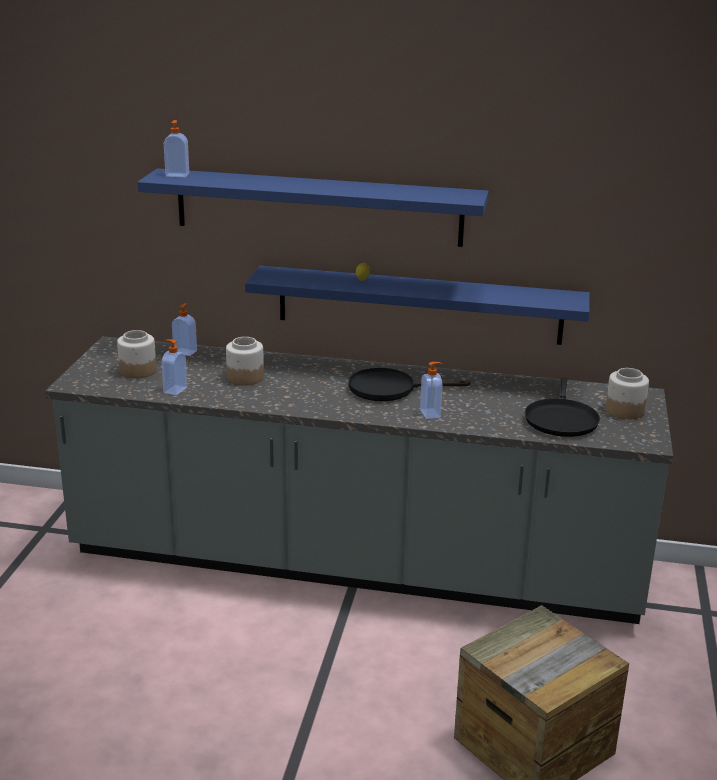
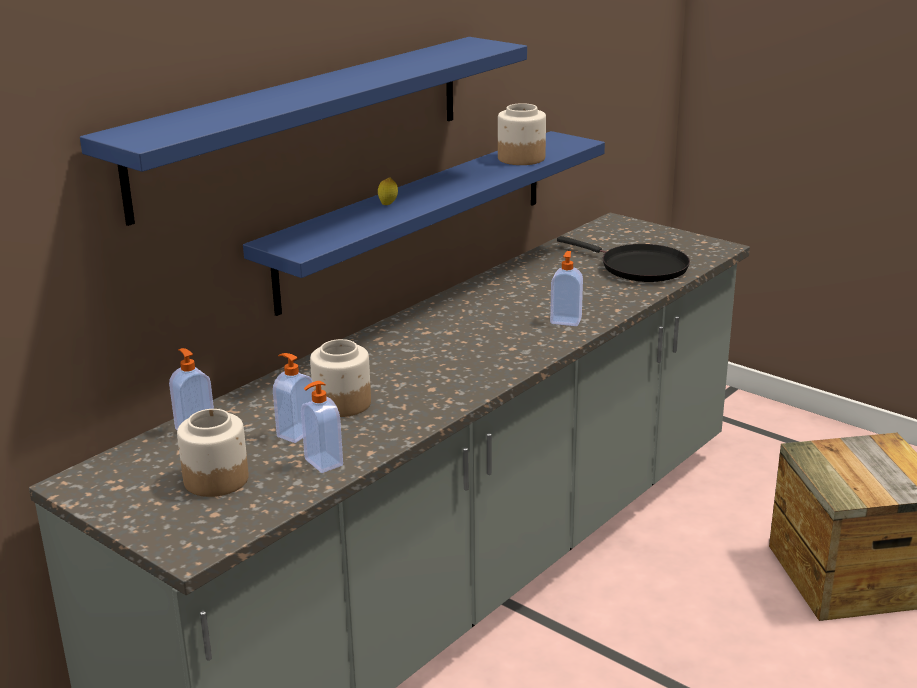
camera: 60 degrees left, 0 degrees up
(177, 175) = (149, 130): soap dispenser -> soap dispenser (295, 433)
(391, 389) = (479, 325): black frying pan -> none
(624, 410) = (643, 238): jar -> jar (520, 158)

